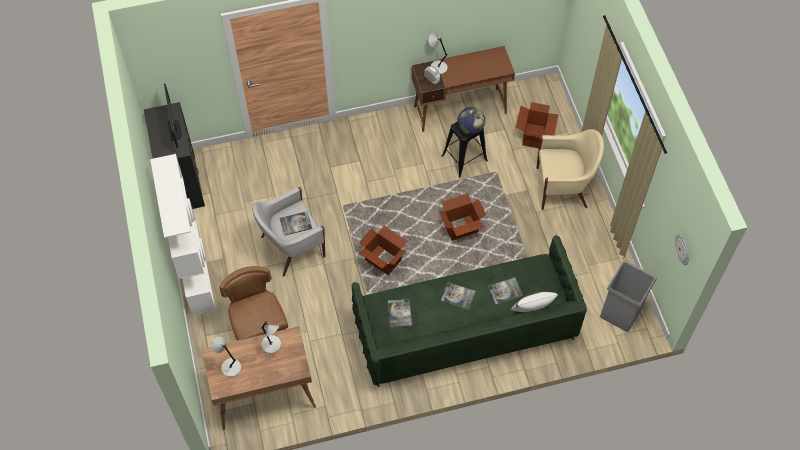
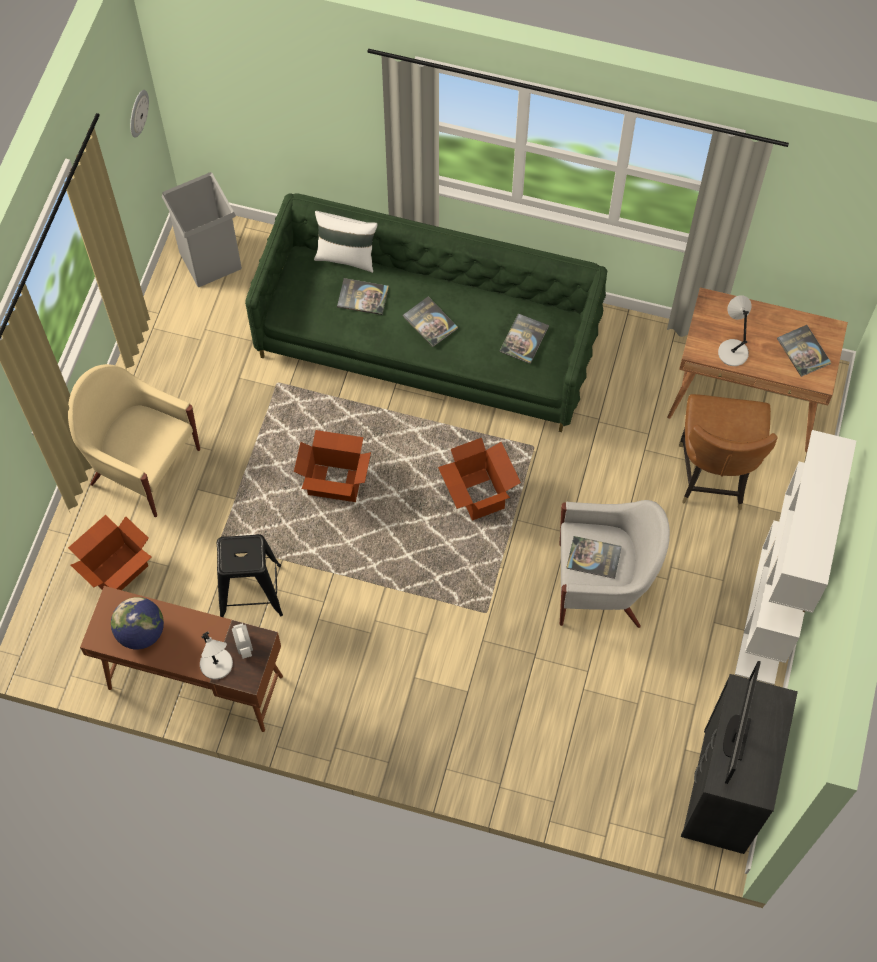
camera: 150 degrees left, 5 degrees up
(230, 367) = (803, 351): grey table lamp -> book
(470, 128) = (238, 548): globe -> globe (141, 632)

